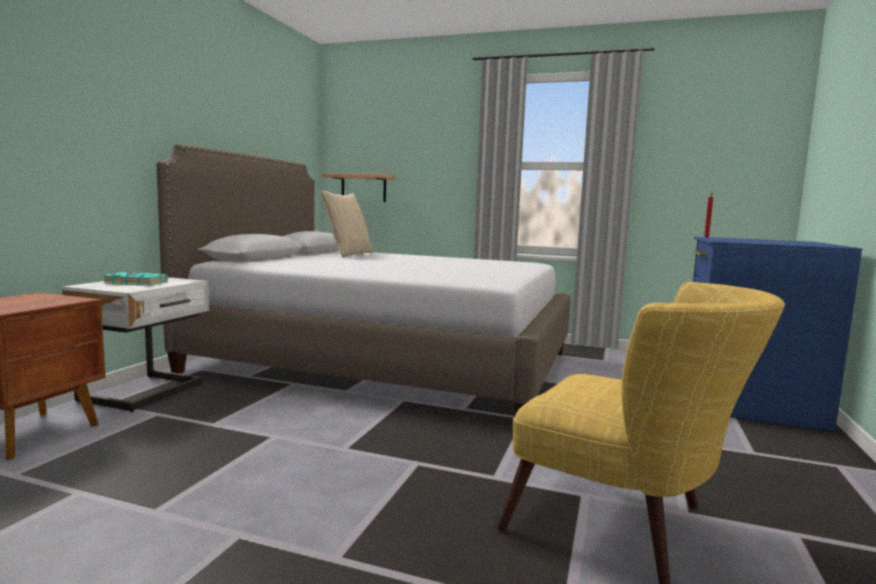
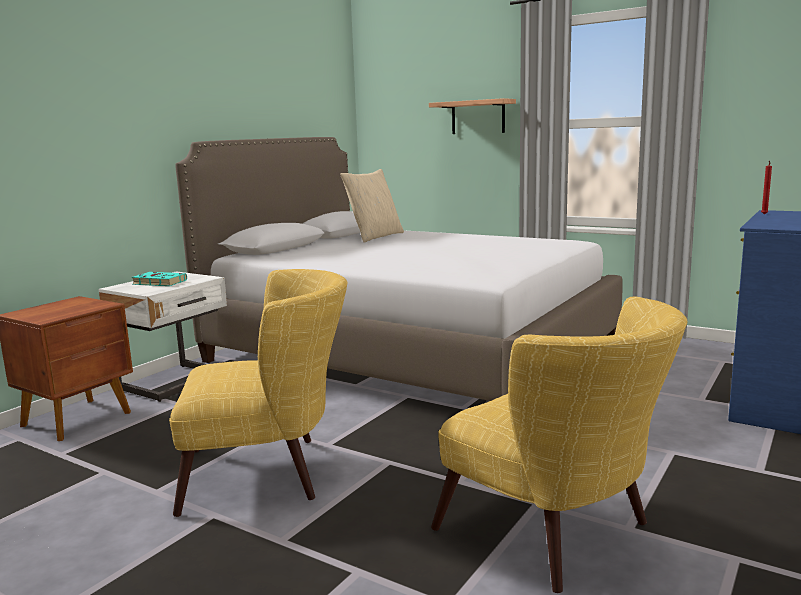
camera: 15 degrees right, 5 degrees up
(290, 481) = (269, 473): none -> yellow armchair
(363, 188) = (402, 156): shelf -> shelf (478, 117)

